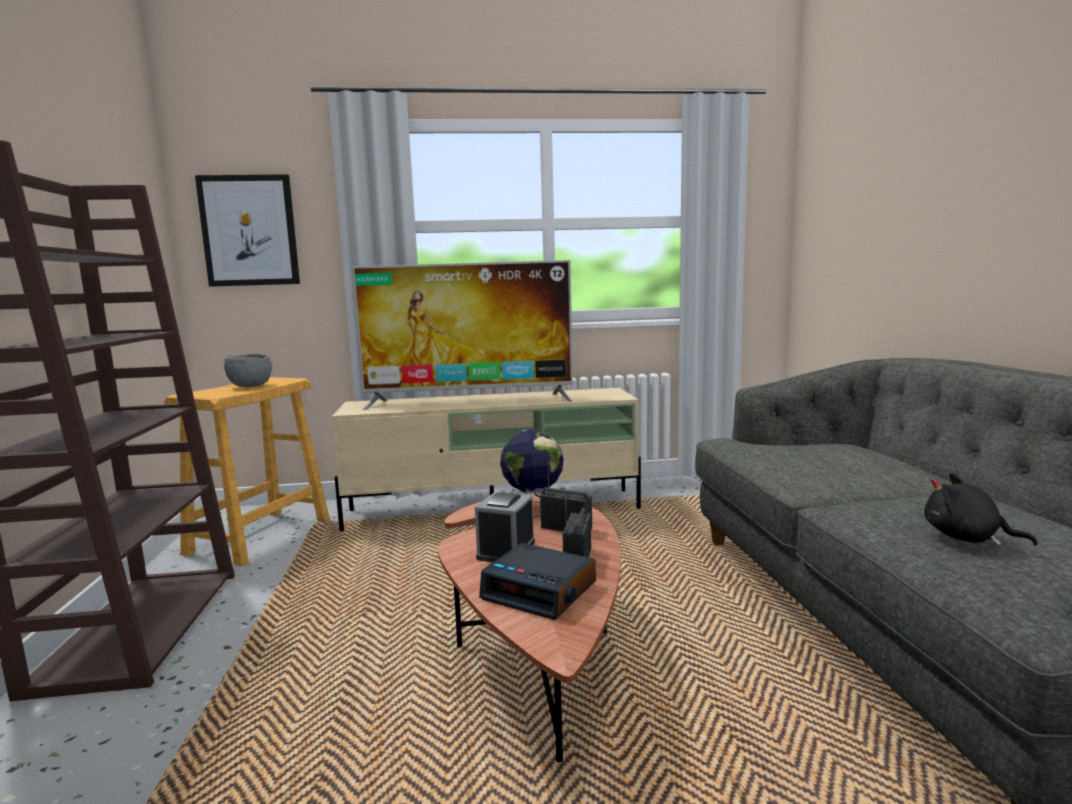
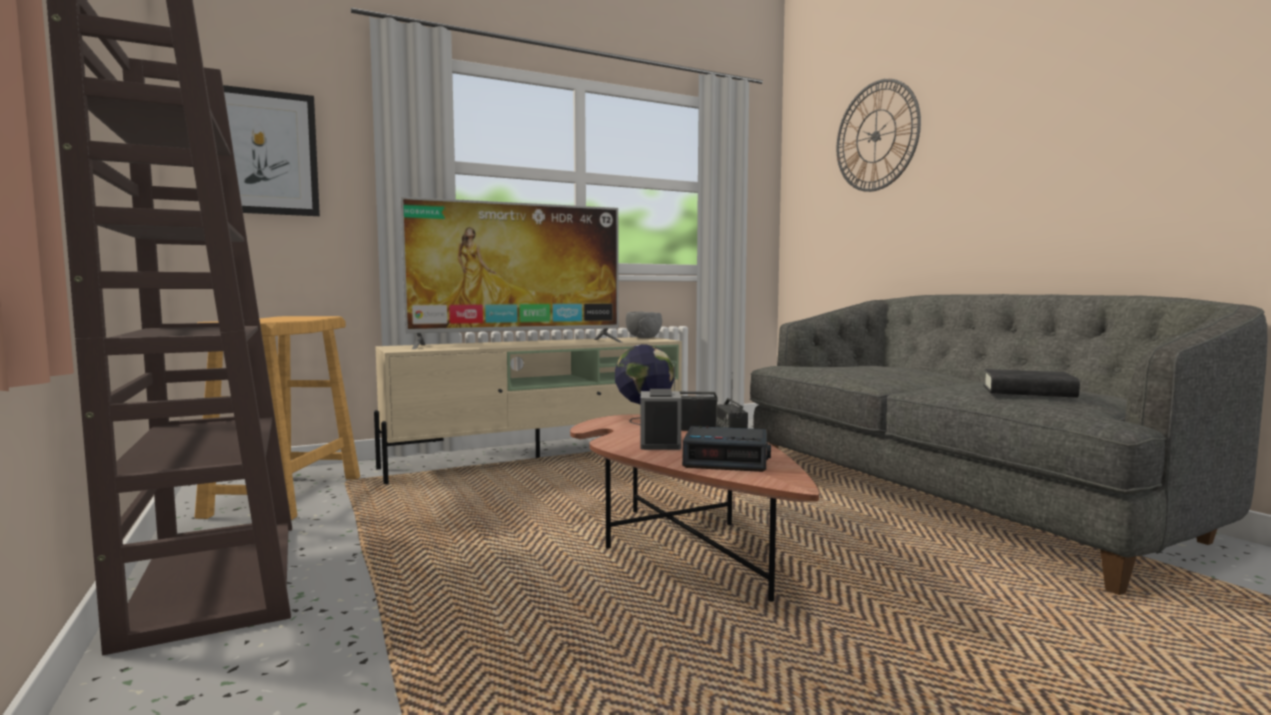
camera: 20 degrees left, 5 degrees down
(249, 386) = (284, 319): grey bowl -> grey bowl (643, 338)
(891, 151) = (876, 136): none -> wall clock
(967, 538) = (1028, 391): black plush toy -> black book

